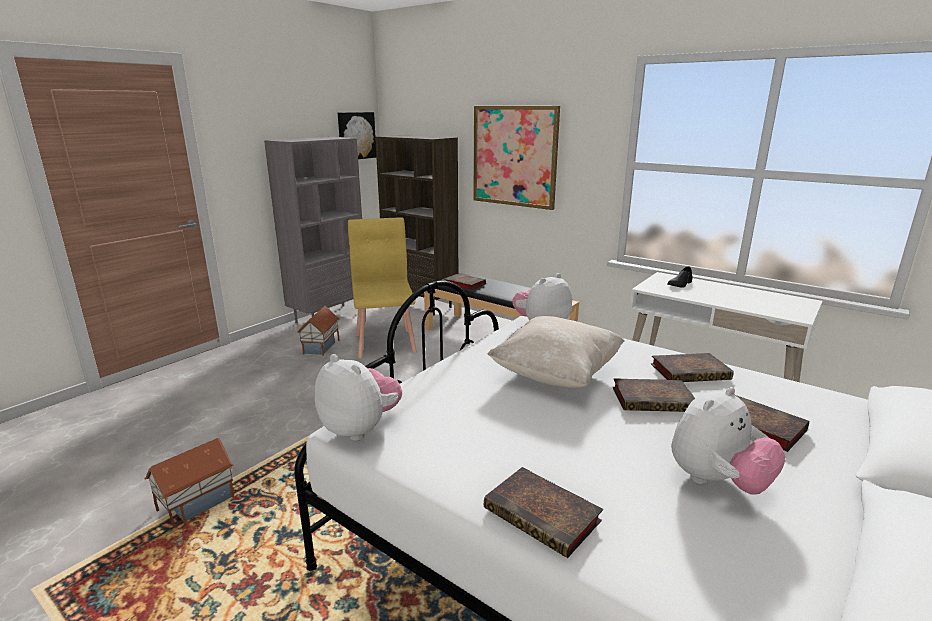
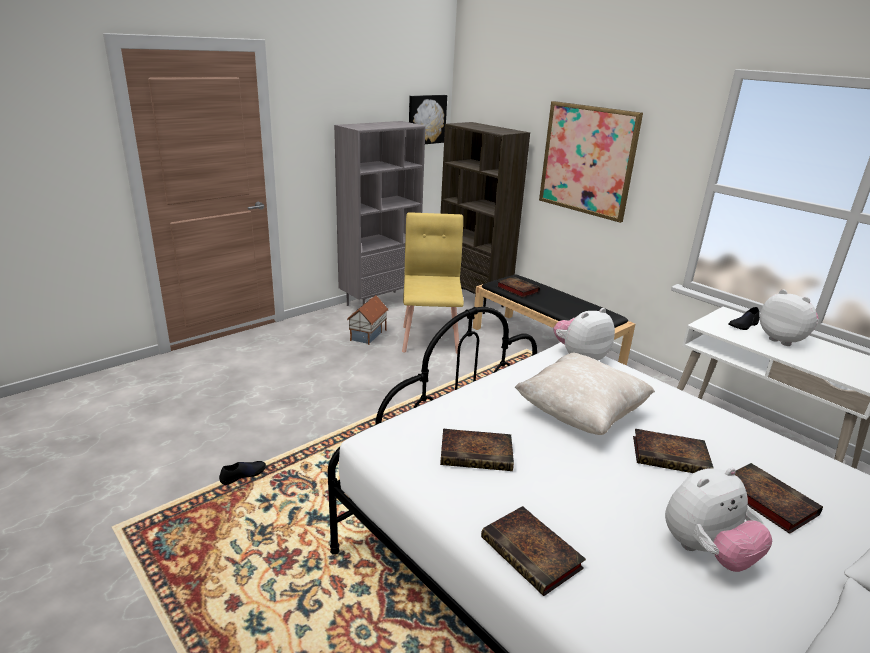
camera: 10 degrees right, 5 degrees up
(196, 503) = (243, 475): toy house -> black shoe
(360, 429) = (387, 443): plush toy -> plush toy (783, 340)
(691, 372) = (721, 431): book -> book (478, 454)

